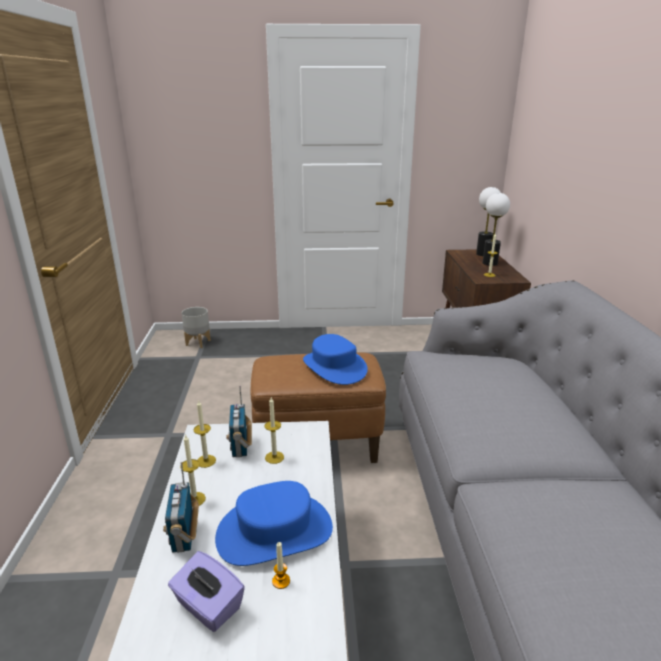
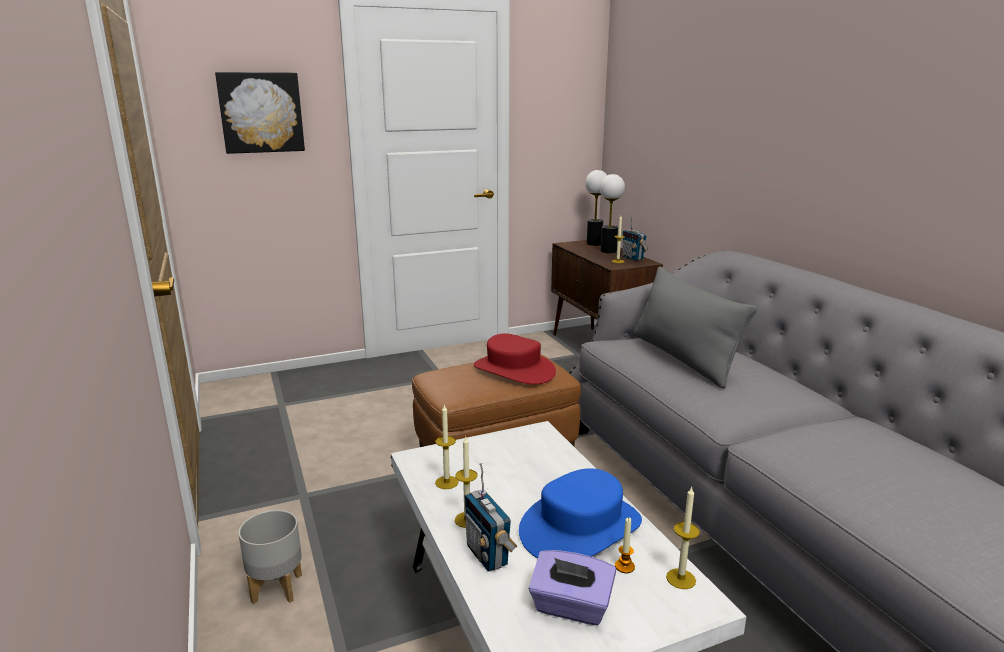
camera: 20 degrees left, 5 degrees down
(198, 343) = (271, 389): grey planter -> grey planter (278, 588)
(202, 128) = (261, 112): none -> picture
(240, 447) = (475, 462): radio -> radio (633, 258)
(274, 457) = (520, 464): candle -> candle (681, 579)
(334, 367) = (513, 370): blue hat -> red hat
(481, 383) = (682, 358): none -> grey pillow

